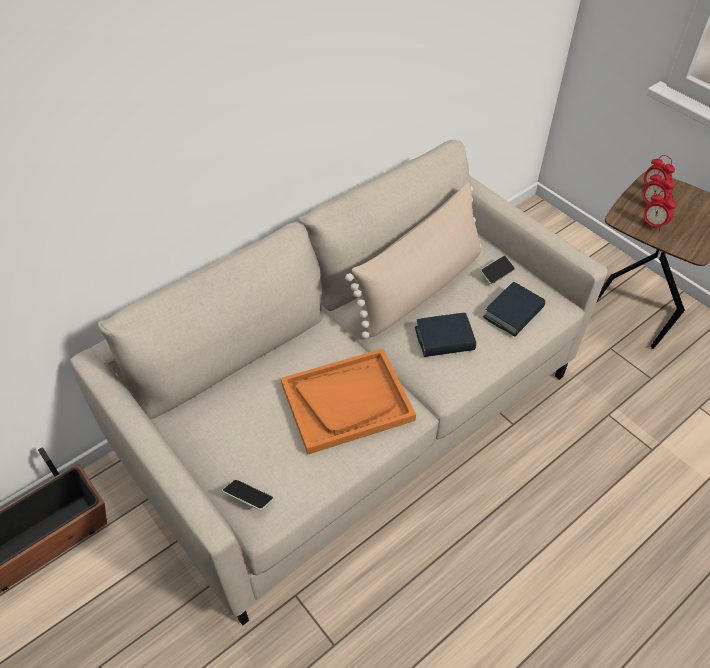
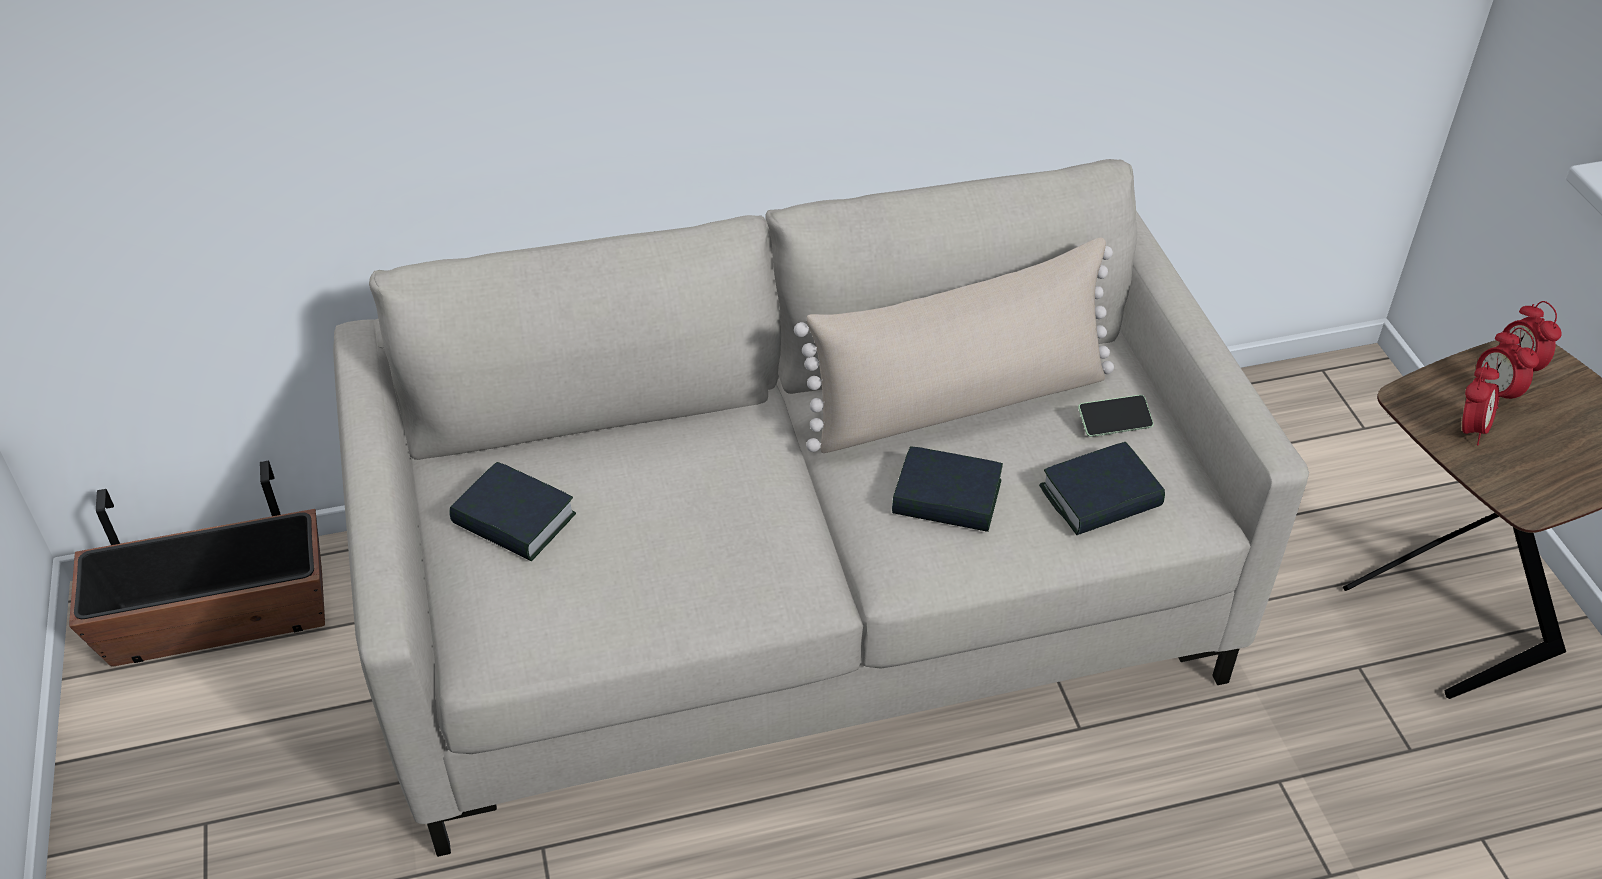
camera: 25 degrees right, 5 degrees down
(232, 434) = (514, 520): none -> book
(248, 498) = (481, 619): phone -> none
(347, 402) = (720, 537): orange tray -> none
(653, 225) = (1470, 429): alarm clock -> alarm clock turned 120 degrees counterclockwise

